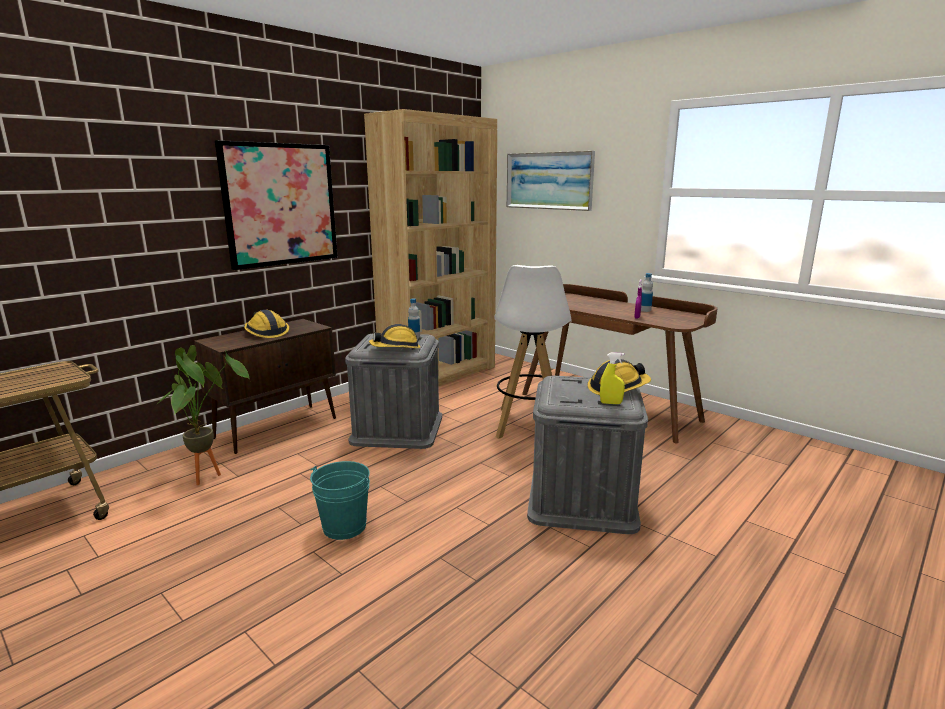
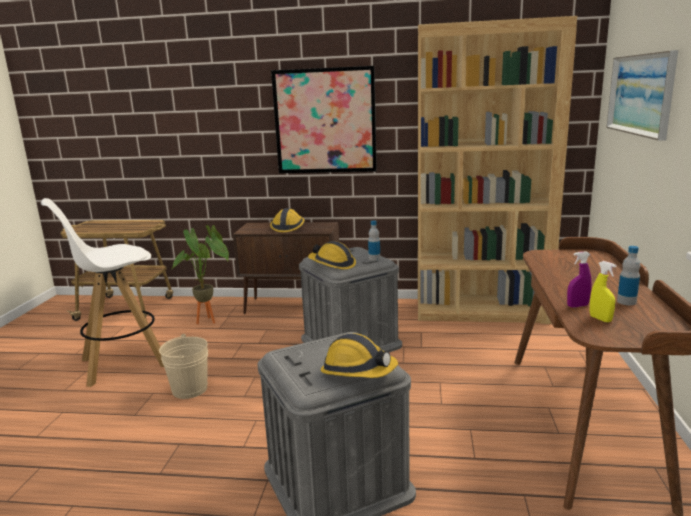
camera: 55 degrees right, 0 degrees up
(344, 526) = (189, 389): turquoise bucket -> beige bucket
(529, 425) = (451, 393): white stool -> white stool (123, 363)
(611, 403) = (308, 379): yellow spray bottle -> yellow spray bottle (600, 319)

